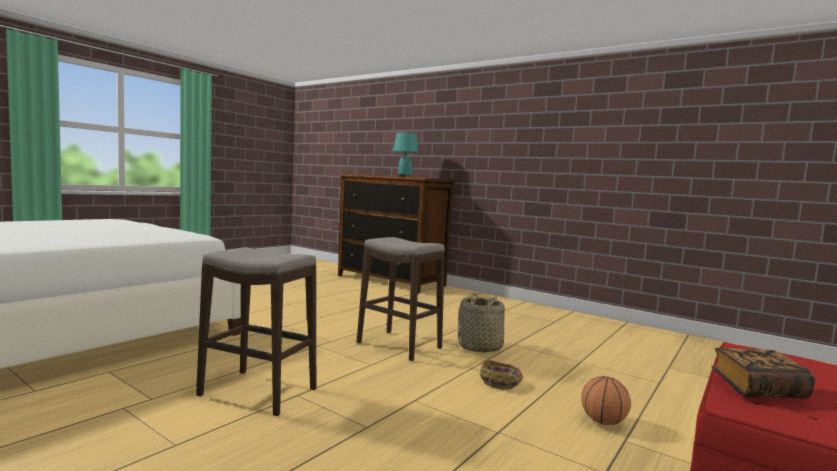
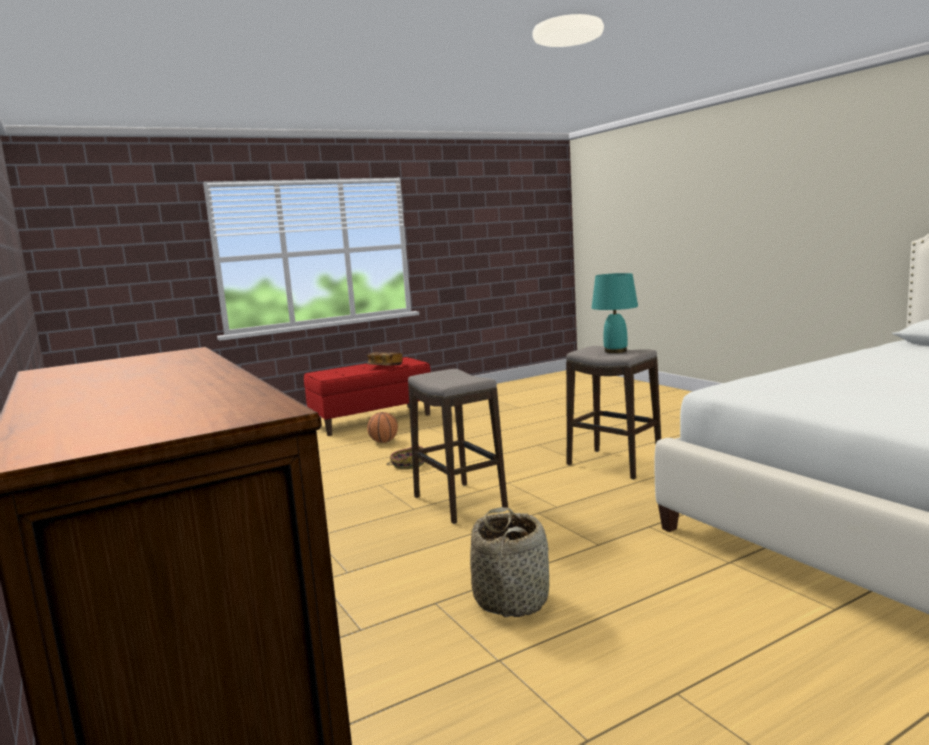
camera: 155 degrees left, 5 degrees up
(404, 177) = (151, 373): turquoise table lamp -> turquoise table lamp (616, 351)
(479, 347) = (368, 497): basket -> basket (512, 599)

